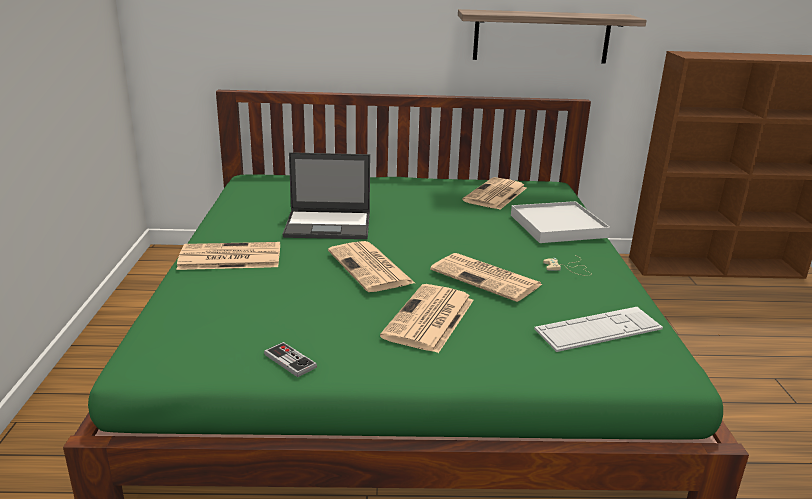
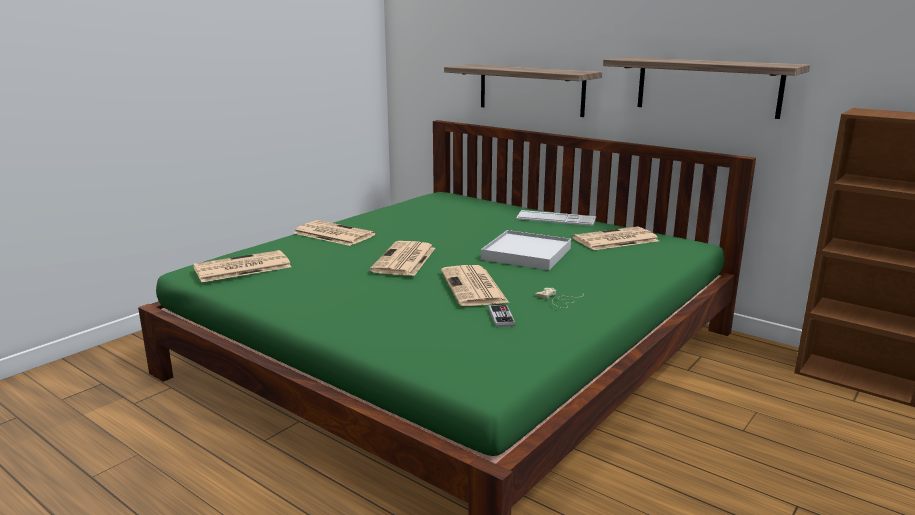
camera: 40 degrees right, 5 degrees down
(290, 361) = (257, 291): game controller -> game controller (501, 317)
(329, 225) = (432, 231): laptop -> none
(346, 47) = (531, 90): none -> shelf
(429, 319) = (380, 297): newspaper -> newspaper (241, 268)
(558, 226) = (621, 272): white tray -> white tray (527, 254)
(598, 330) = (487, 341): keyboard -> keyboard (556, 219)

